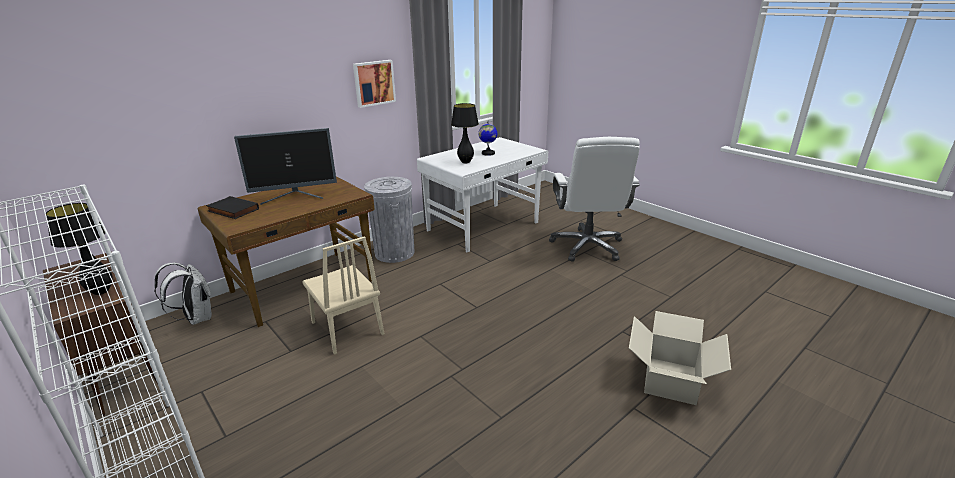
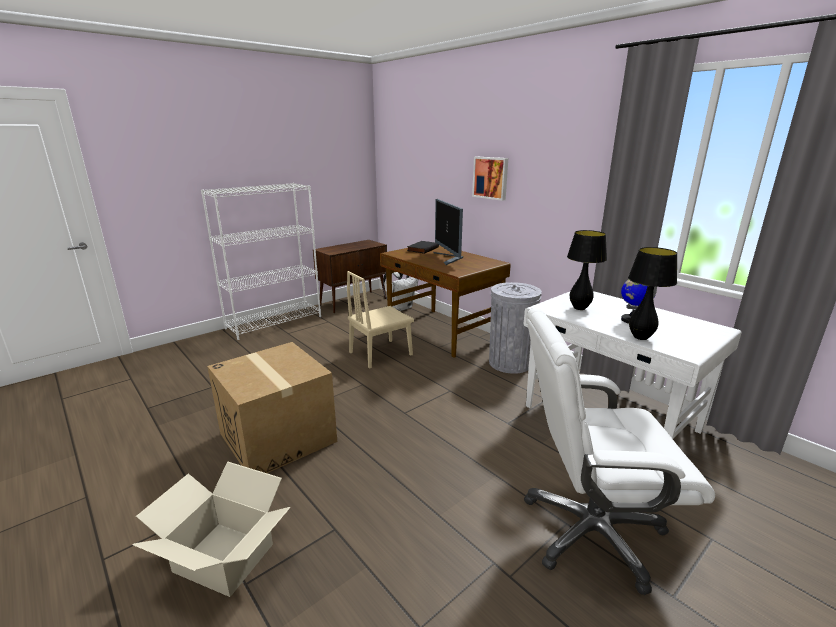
camera: 90 degrees right, 5 degrees down
(101, 291) = (339, 250): black table lamp -> black table lamp (640, 337)
(373, 83) = (570, 189): picture -> picture (491, 178)
(523, 382) = (278, 437): none -> cardboard box

